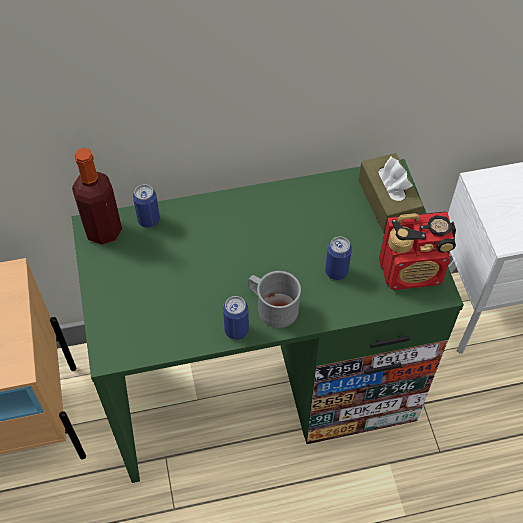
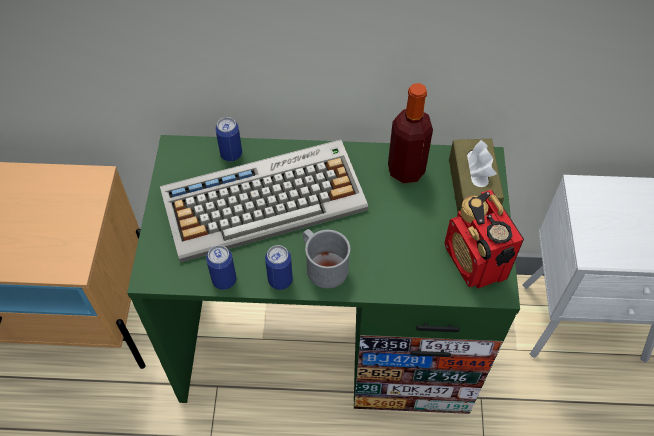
camera: 15 degrees right, 0 degrees up
(103, 231) = (185, 155): bottle -> bottle (406, 170)
(197, 257) = (265, 200): none -> keyboard
(336, 271) = (398, 245): can -> can (224, 280)
(412, 271) = (475, 262): radio -> radio turned 60 degrees clockwise

